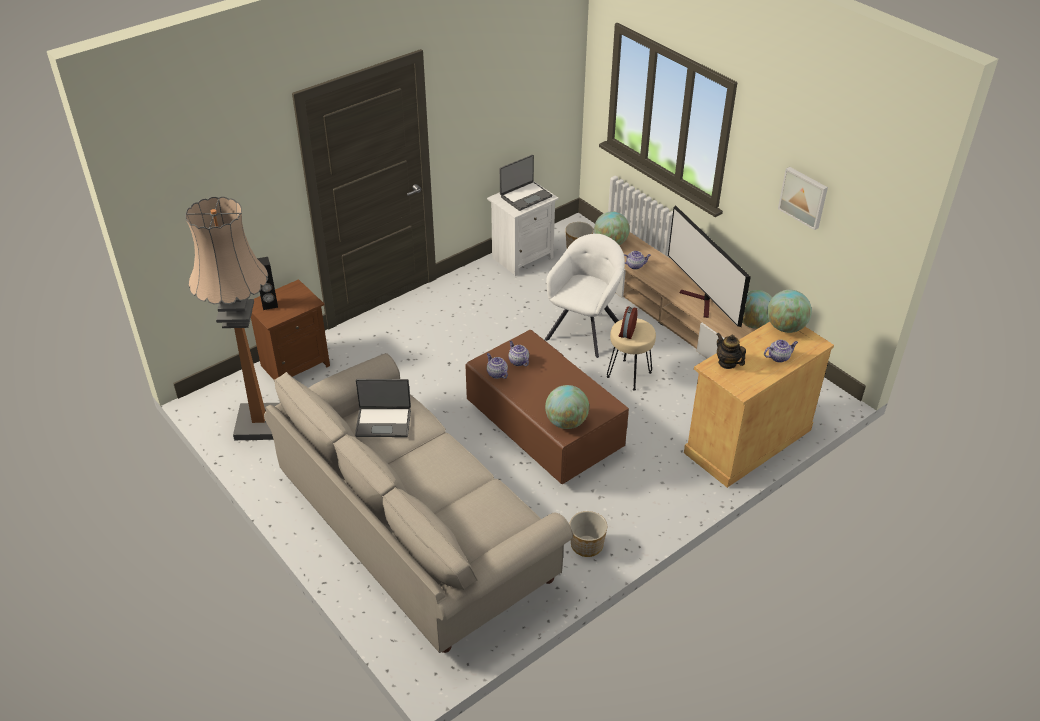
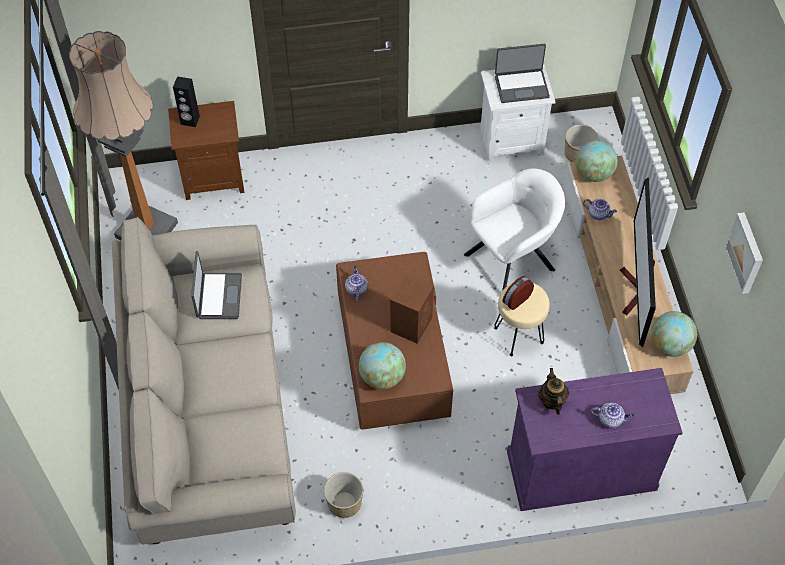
camera: 30 degrees right, 15 degrees up
(383, 422) = (218, 296): laptop -> laptop turned 120 degrees counterclockwise
(518, 361) = (386, 284): teapot -> none
(560, 378) = (412, 324): none -> brown speaker
(747, 441) = (581, 470): beige cabinet -> purple cabinet
(785, 327) = (647, 386): globe -> none

